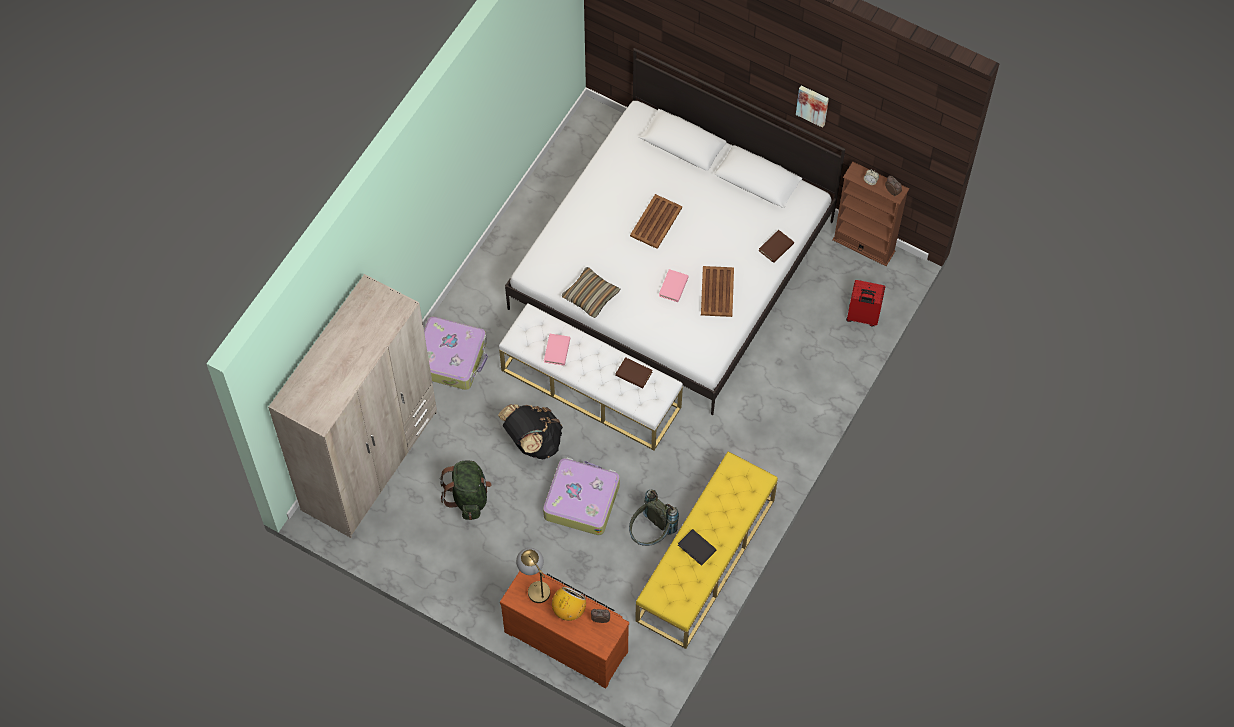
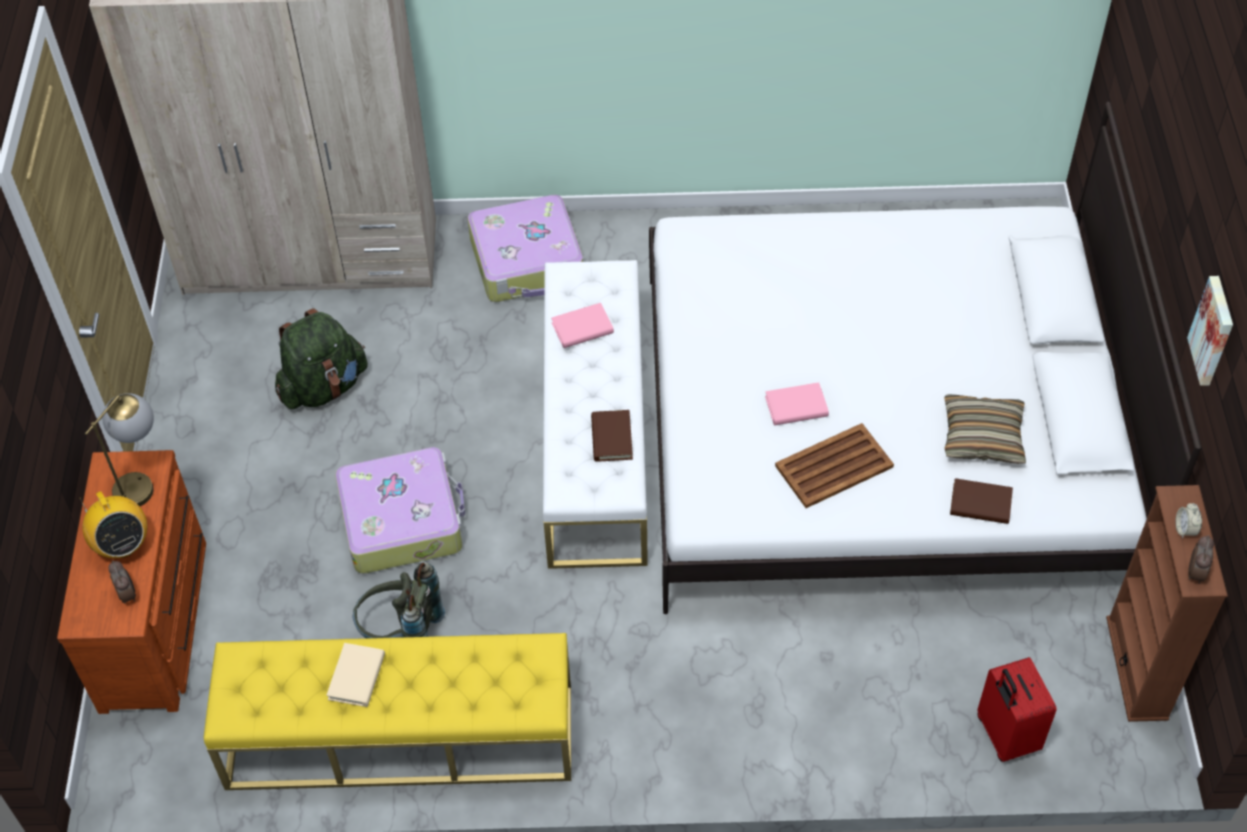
camera: 60 degrees right, 10 degrees down
(532, 441) = (461, 414): black backpack -> none
(569, 610) = (122, 545): radio -> radio turned 60 degrees clockwise
(590, 296) = (698, 316): pillow -> pillow (982, 437)
(656, 221) = (890, 330): brown tray -> none
(697, 548) = (356, 677): black book -> beige book

